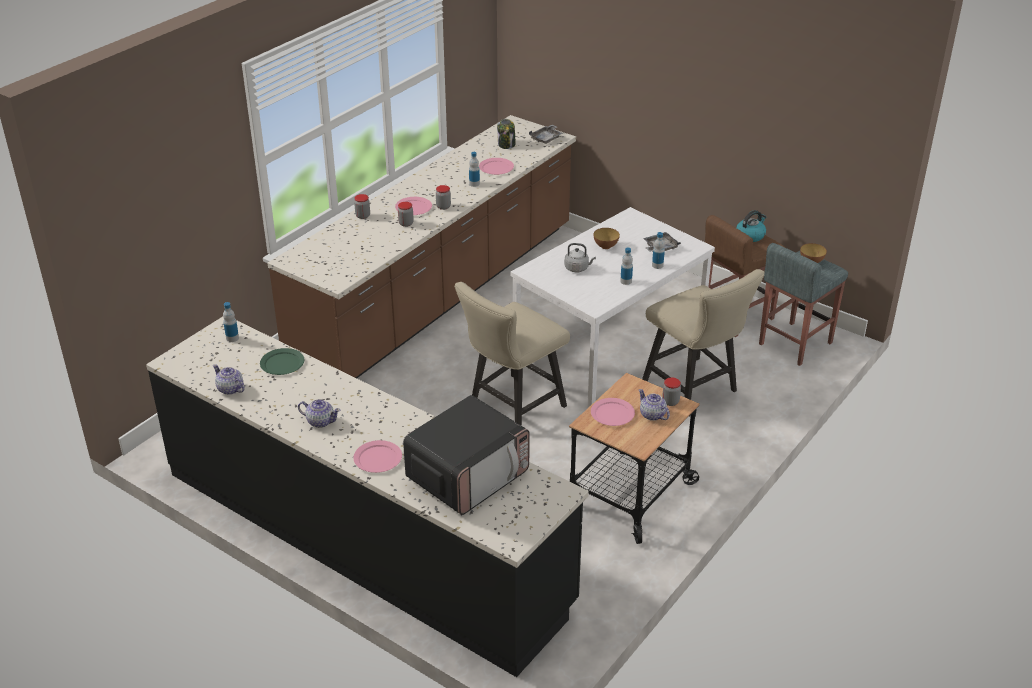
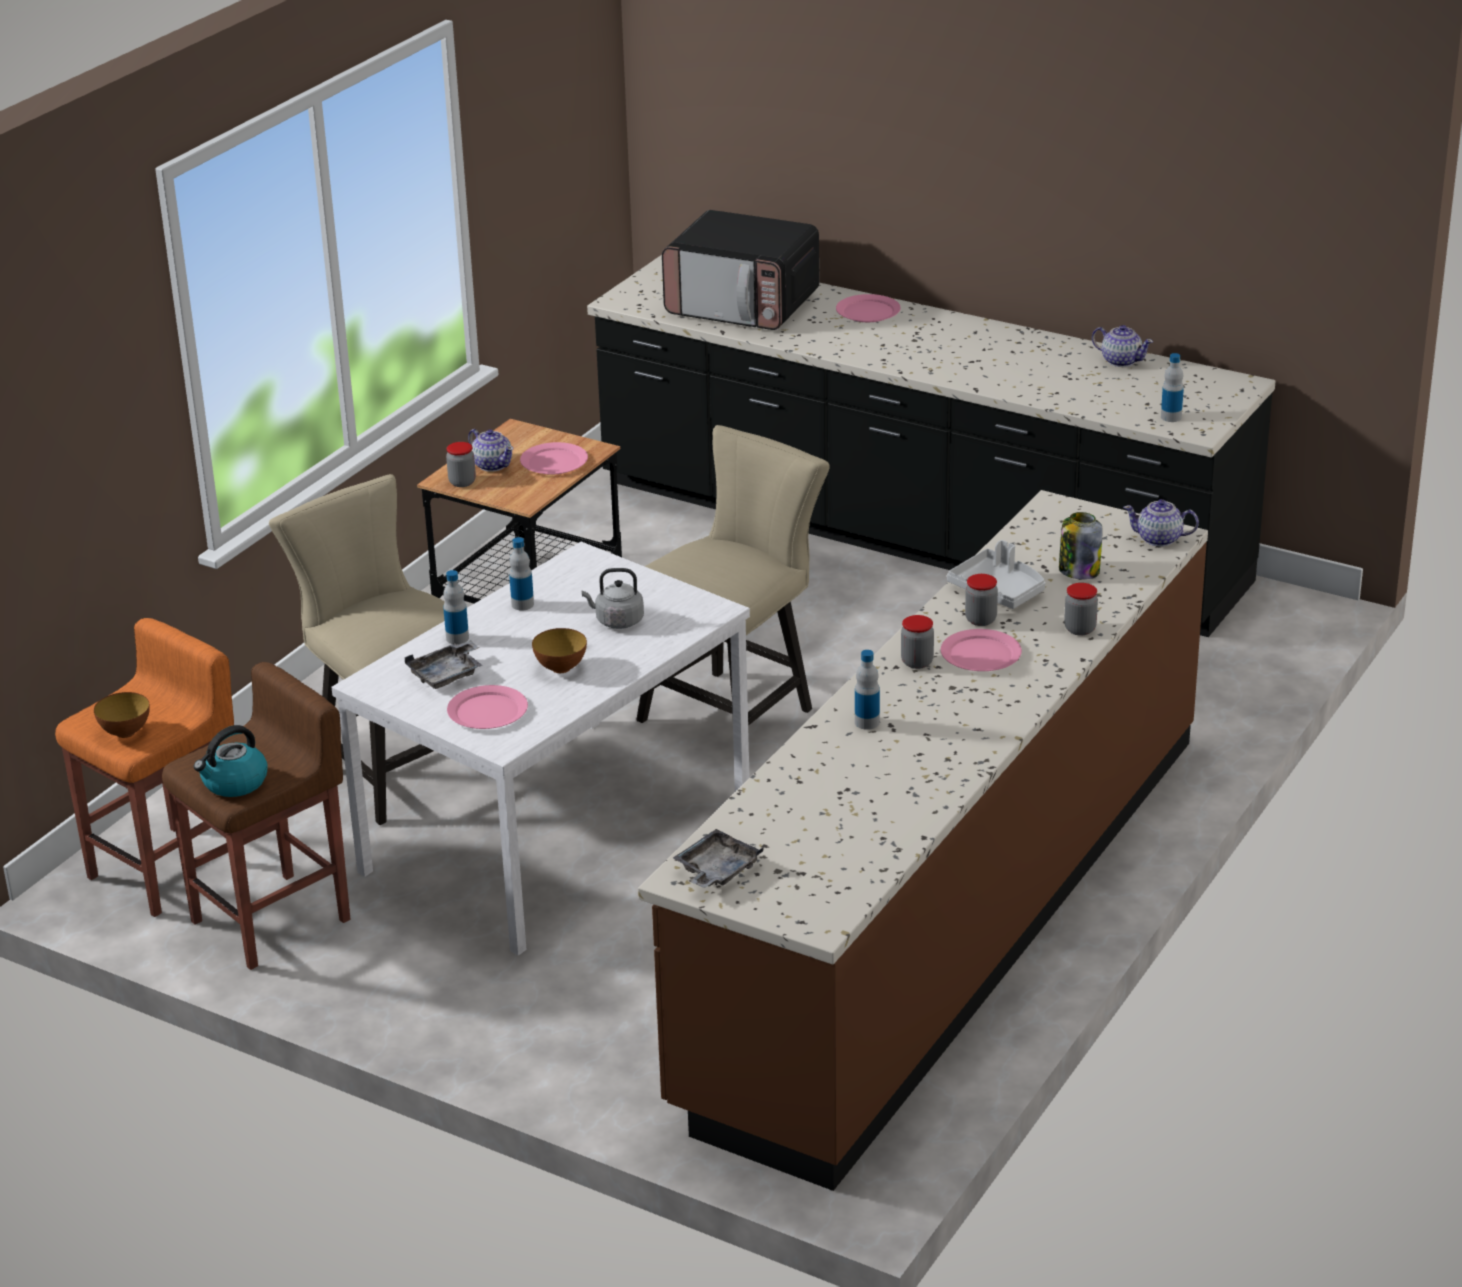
camera: 175 degrees right, 5 degrees down
(282, 363) = (1066, 393): green plate -> none
(320, 421) = (966, 339): teapot -> teapot (1159, 539)
(390, 237) = (998, 590): none -> grey tray
(468, 476) = (743, 305): microwave -> microwave turned 105 degrees counterclockwise
(496, 168) = (826, 769): pink plate -> pink plate (487, 711)
(506, 145) = (818, 841): jar -> jar (1078, 571)
(794, 344) = (168, 869): grey stool -> orange stool

